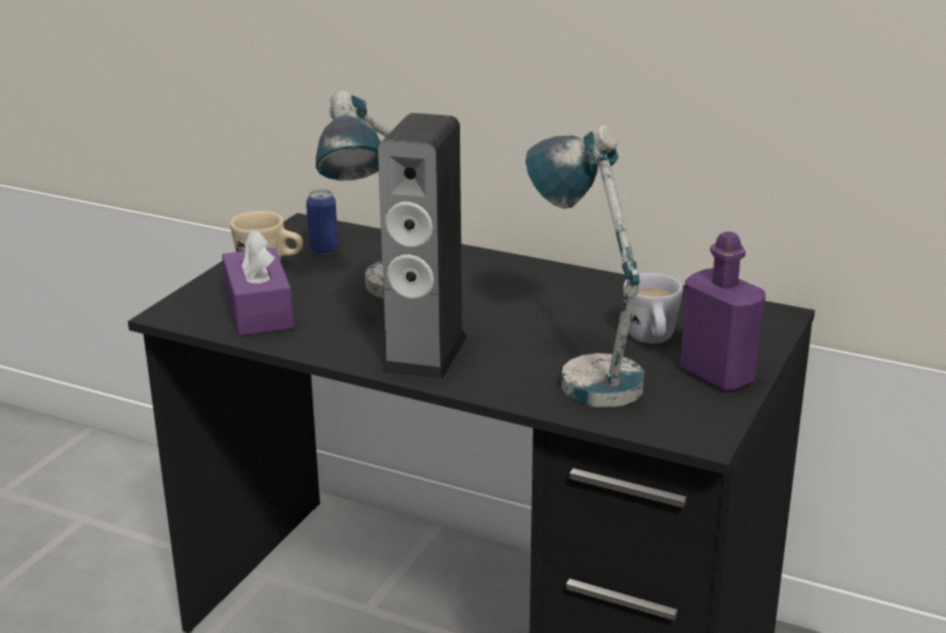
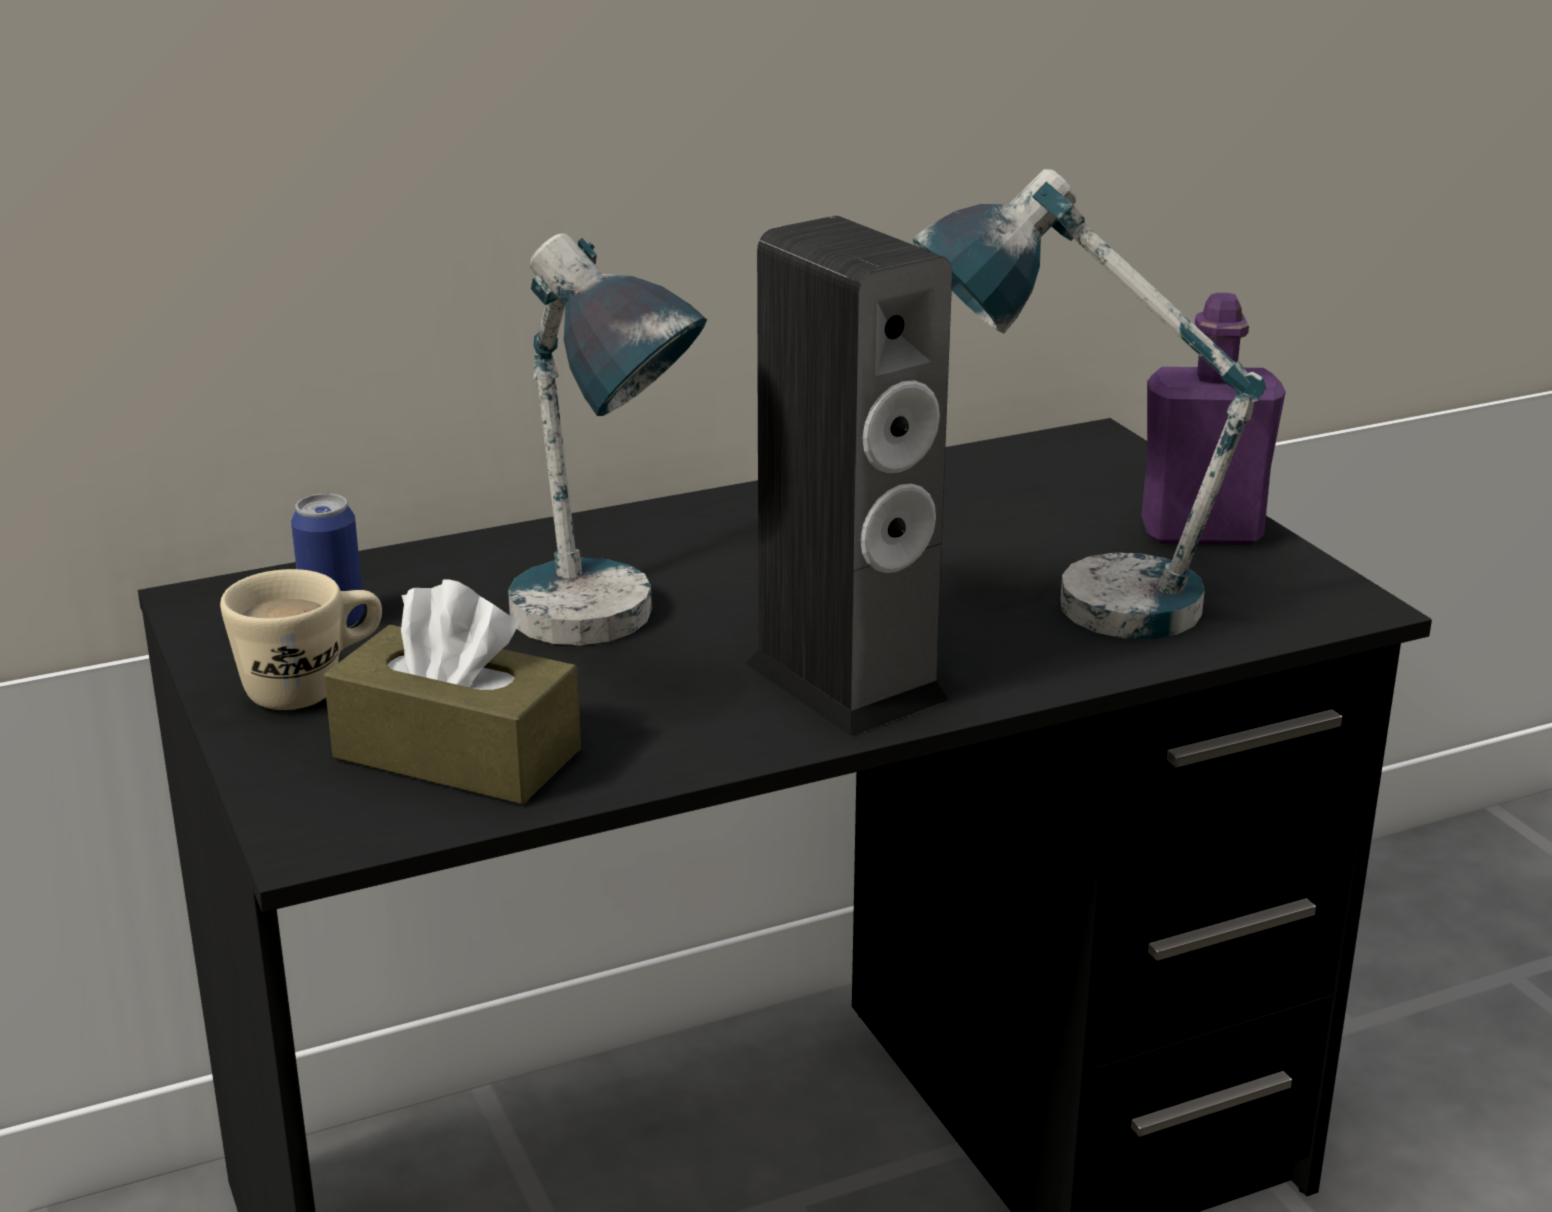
camera: 50 degrees left, 0 degrees up
(259, 310) = (457, 754): purple tissue box -> brown tissue box
(652, 341) = (1049, 529): white mug -> none

